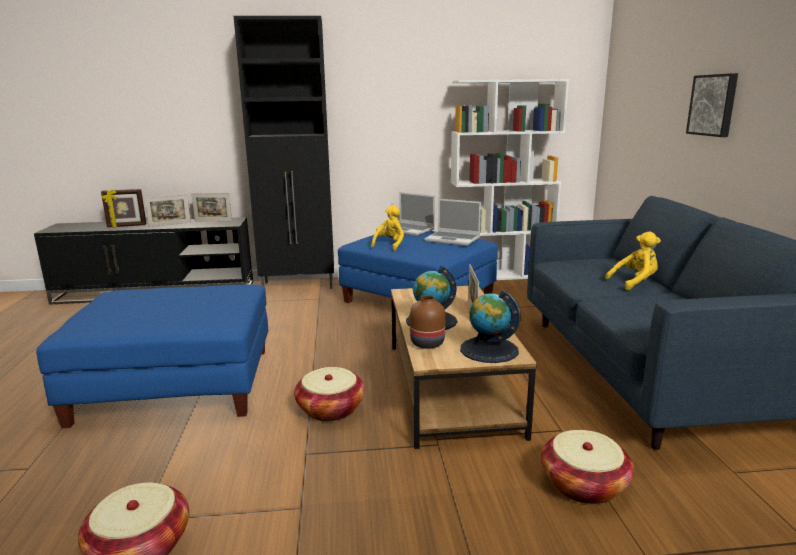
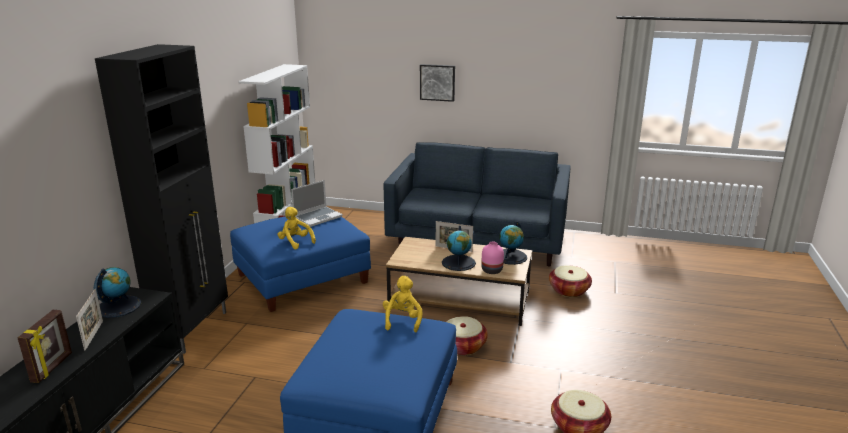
camera: 70 degrees left, 5 degrees up
(213, 221) = (118, 306): picture frame -> globe
(409, 230) = (263, 226): laptop -> none
(428, 344) = (492, 270): brown vase -> pink vase
(635, 282) = (464, 196): yellow plush toy -> yellow plush toy (402, 320)

